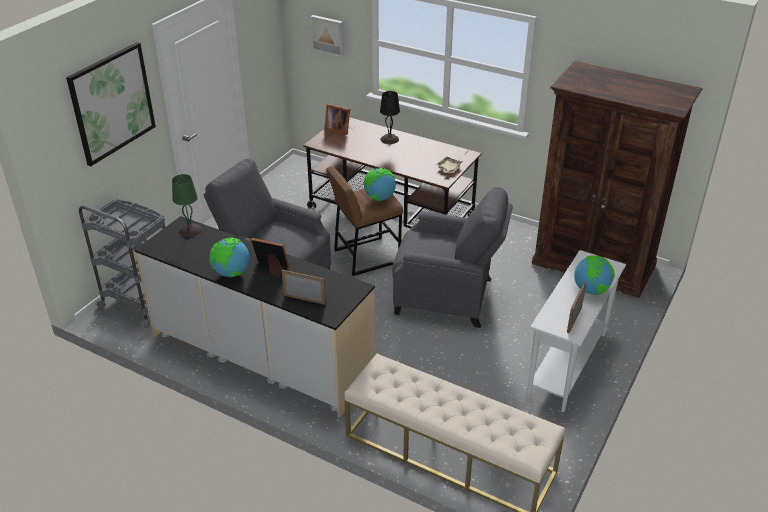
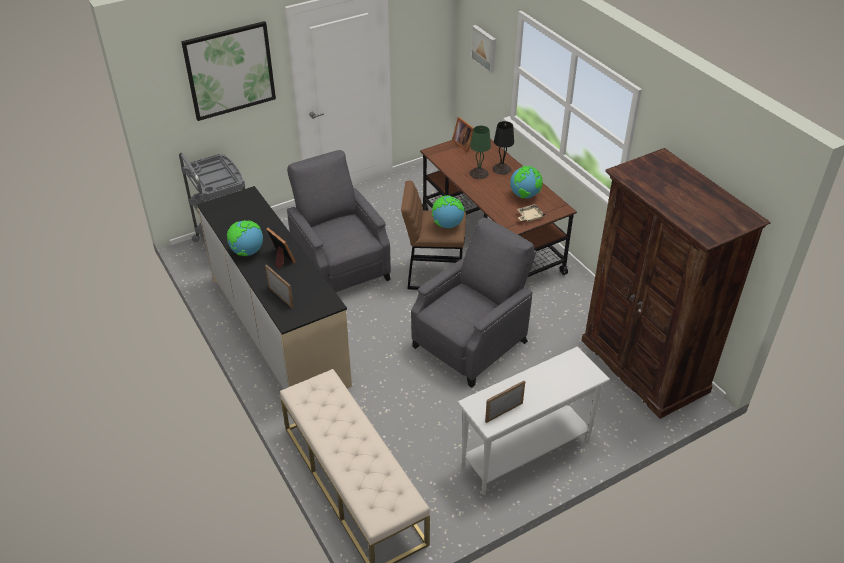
camera: 30 degrees right, 5 degrees up
(190, 231) = (249, 202): green table lamp -> green table lamp (478, 173)
(447, 297) = (473, 342): grey armchair -> grey armchair turned 90 degrees counterclockwise
(591, 290) = (547, 391): globe -> globe (525, 195)

